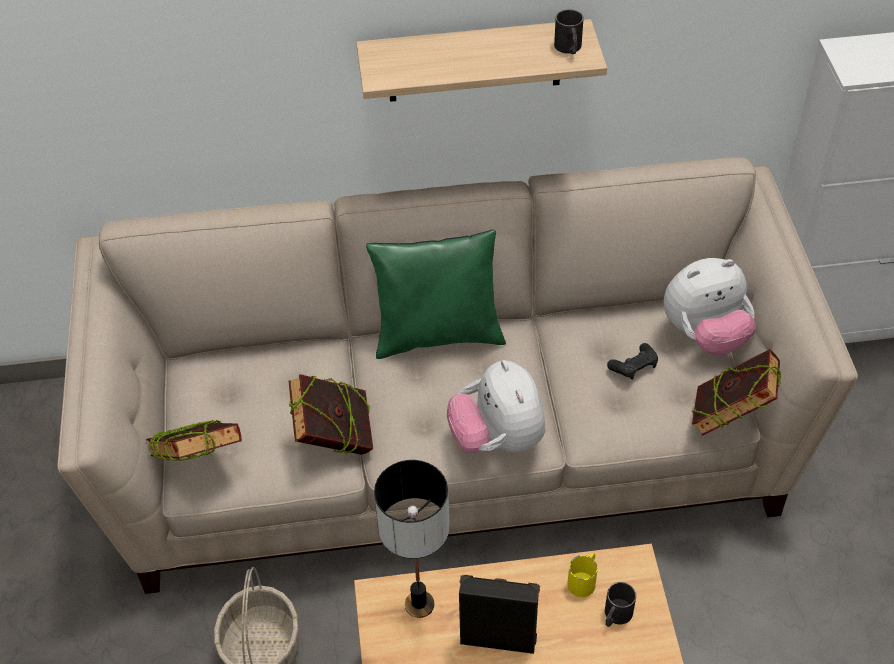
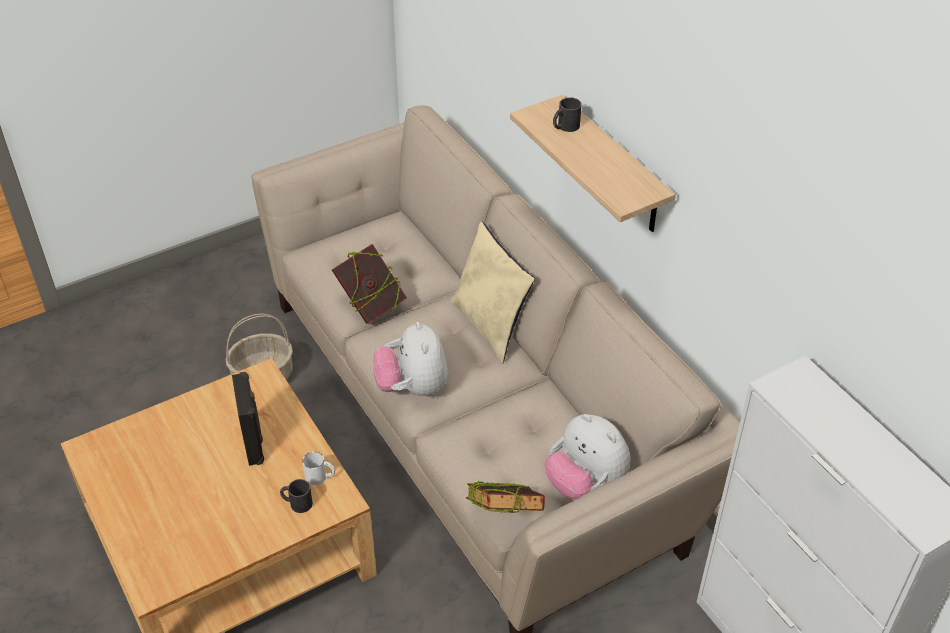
camera: 65 degrees right, 5 degrees down
(200, 465) = (319, 252): book -> none
(420, 604) = (265, 395): table lamp -> none
(438, 335) = (491, 326): green pillow -> beige pillow
(497, 439) = (412, 387): plush toy -> plush toy turned 60 degrees counterclockwise
(569, 48) = (628, 191): black mug -> black mug (565, 127)
(584, 579) = (320, 476): yellow mug -> white mug
(634, 366) = (523, 444): black game controller -> none

